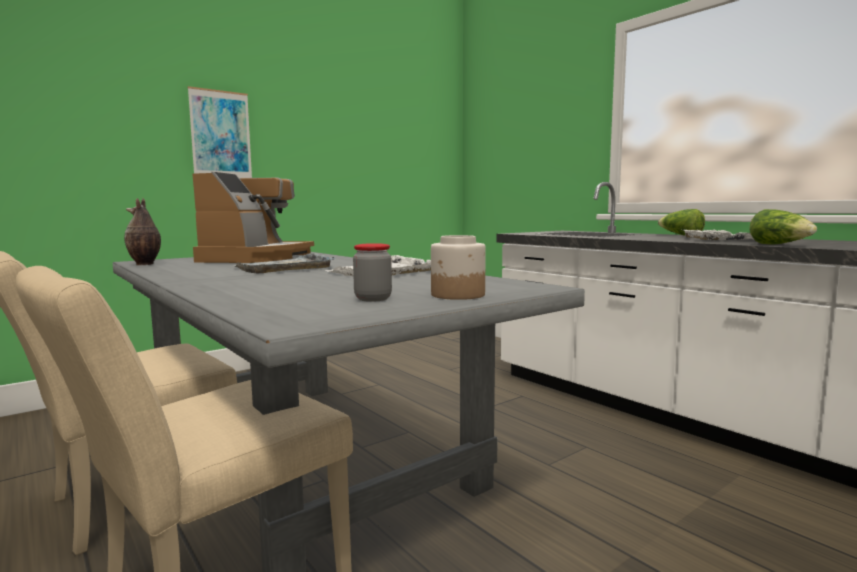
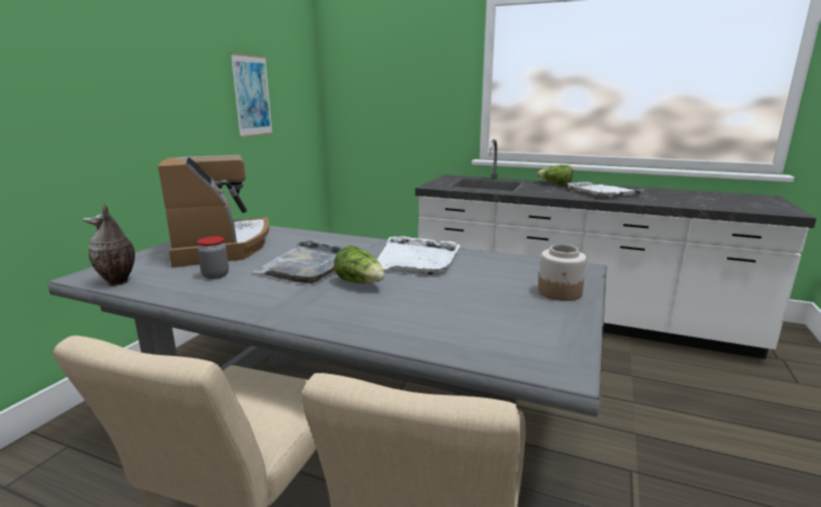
camera: 30 degrees left, 10 degrees up
(221, 135) = (109, 94): picture -> picture (252, 96)
(373, 299) = (520, 312): jar -> jar (215, 275)
(780, 245) = (654, 203): lettuce -> lettuce (360, 283)

